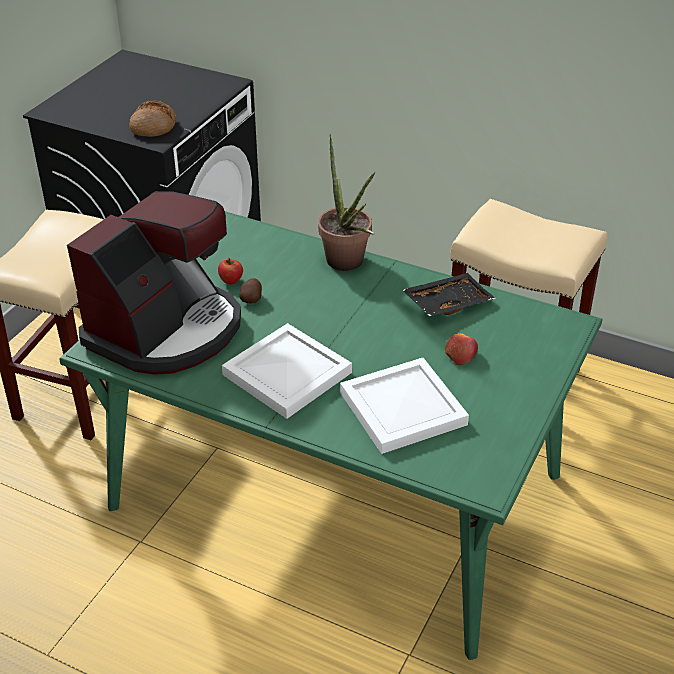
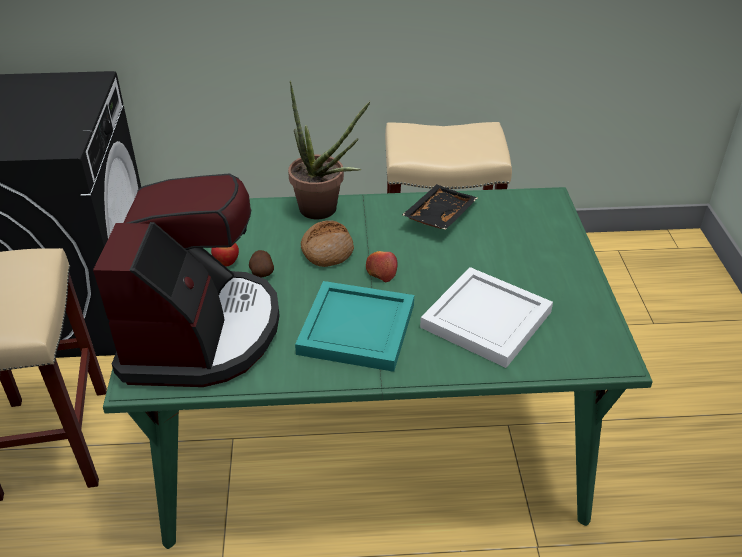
camera: 30 degrees left, 0 degrees up
(153, 127) = (48, 137): bread -> bread (327, 251)
(287, 375) = (358, 330): white tray -> turquoise tray
(460, 354) = (489, 254): apple -> apple (381, 271)

